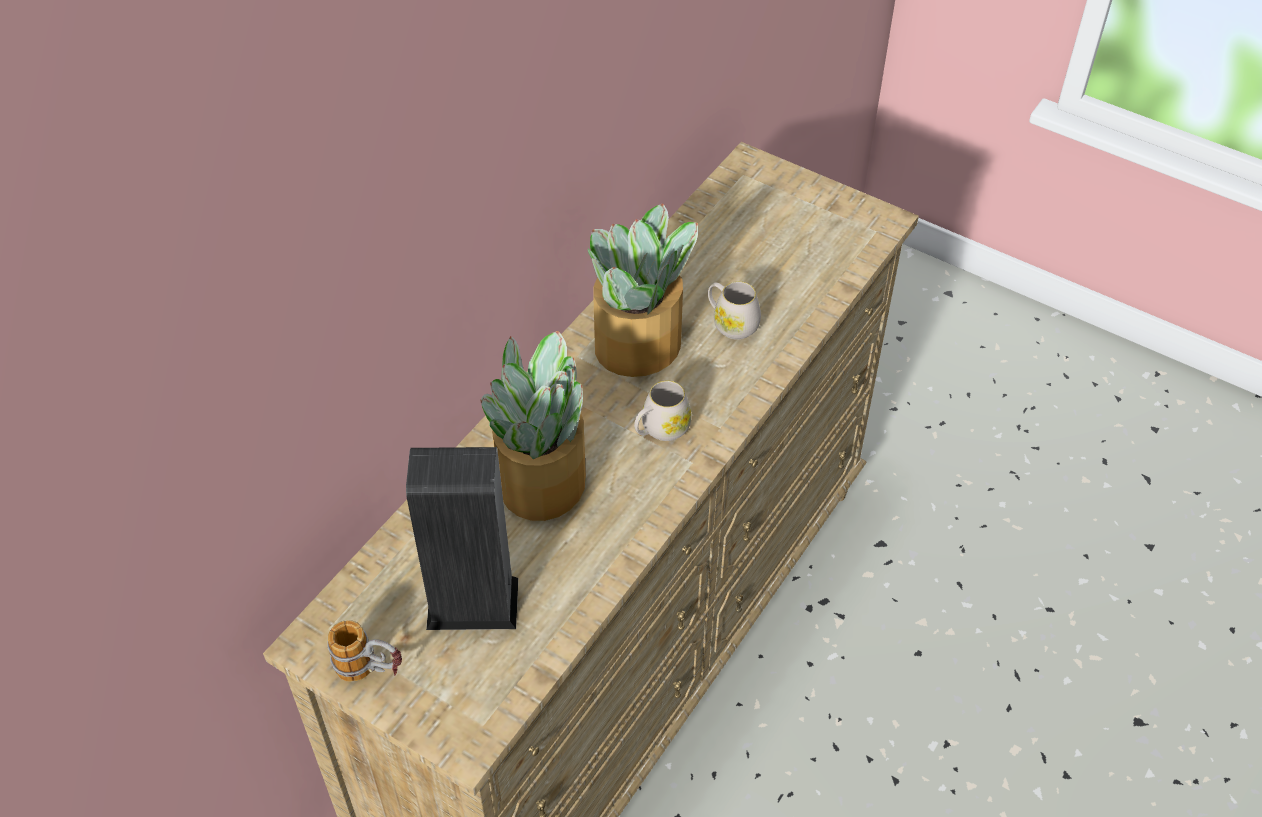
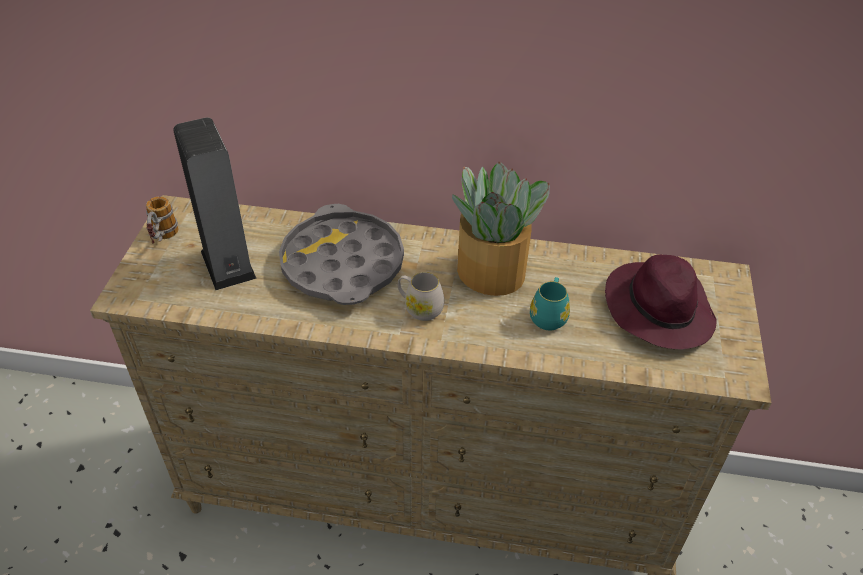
camera: 65 degrees right, 5 degrees down
(543, 480) = (342, 264): potted plant -> grey tray
(731, 323) = (549, 315): white mug -> turquoise mug
(765, 236) = (657, 308): none -> purple hat

